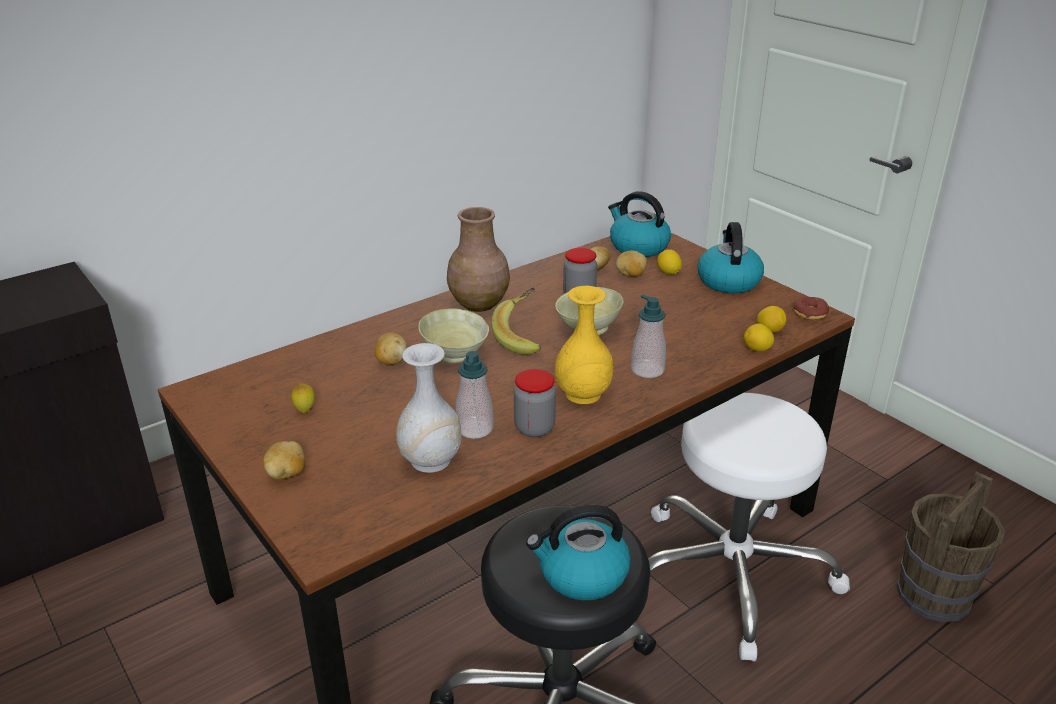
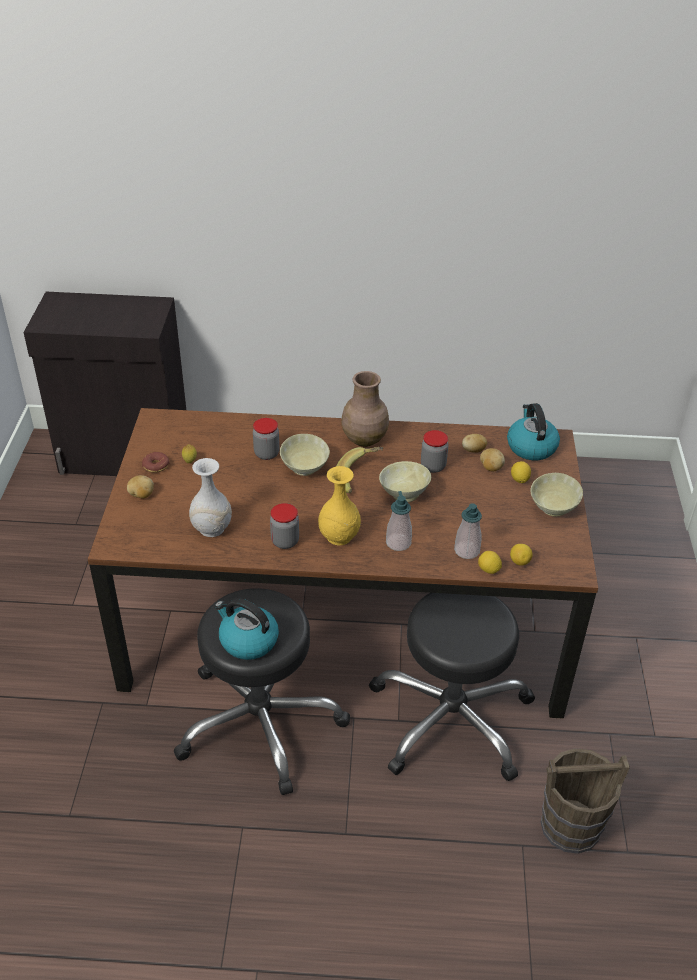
camera: 40 degrees right, 10 degrees up
(391, 361) = (266, 454): potato -> jar
(474, 429) = (255, 523): soap dispenser -> soap dispenser (467, 551)
(728, 281) = (552, 508): kettle -> beige bowl
(730, 573) = (451, 717): white stool -> black stool
(810, 313) = (569, 566): donut -> donut (156, 466)

